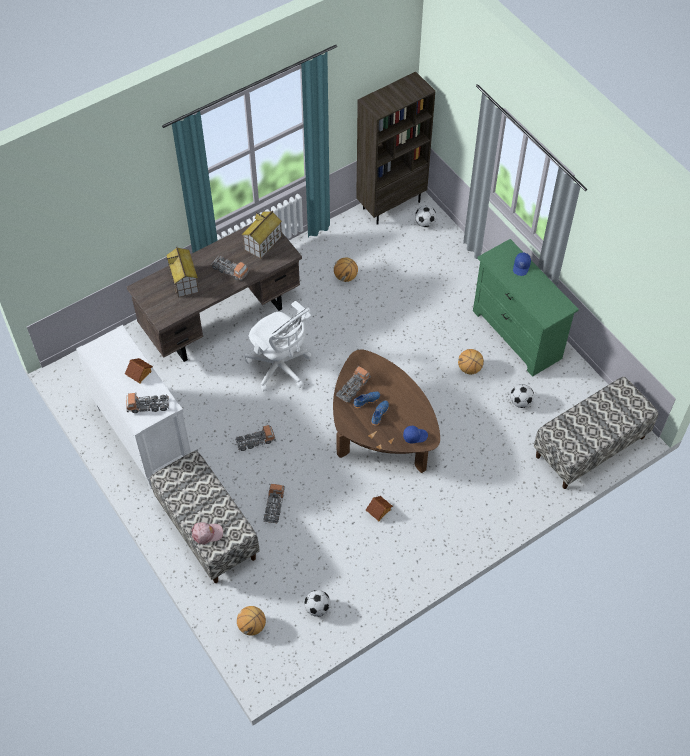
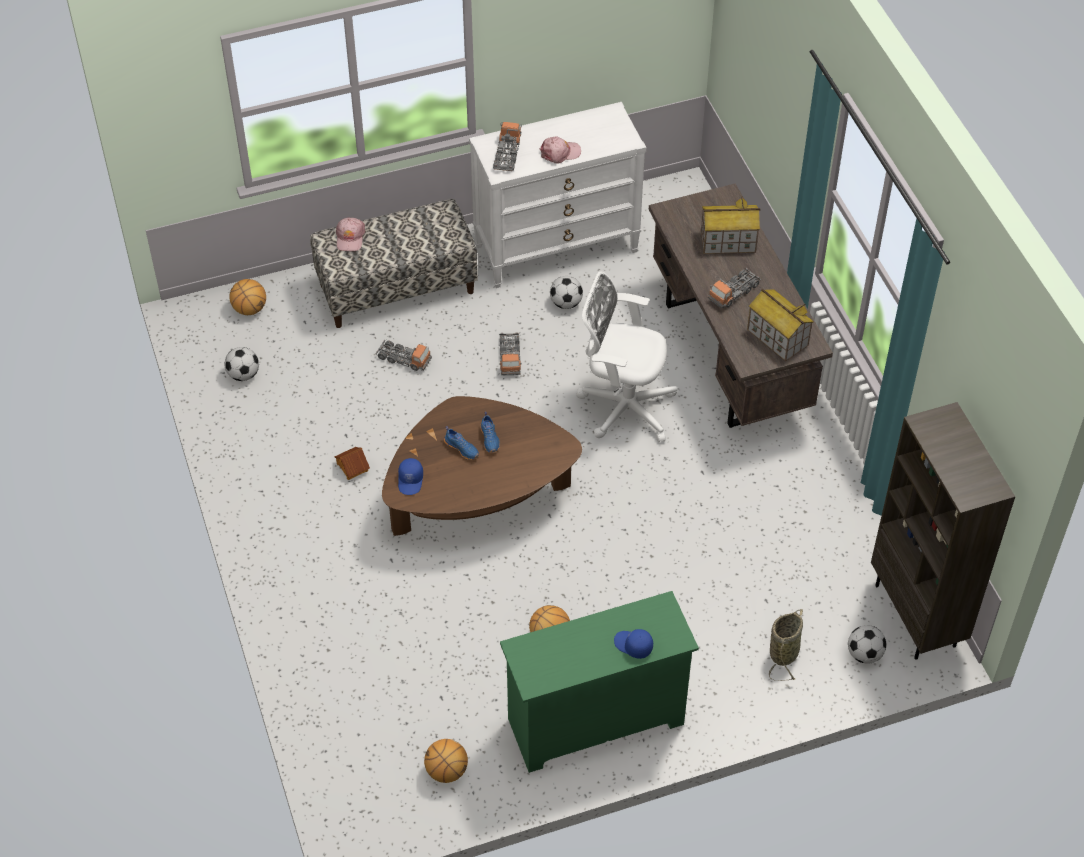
camera: 105 degrees right, 5 degrees down
(139, 373) = (560, 153): toy house -> pink cap
(280, 368) = (623, 406): white office chair -> white office chair turned 45 degrees clockwise
(346, 277) = (772, 518): basketball -> basketball (446, 771)
(353, 388) = (516, 428): toy truck -> none
(437, 257) = (784, 652): none -> basket
(520, 402) = (466, 687): football -> football (566, 303)
(590, 447) = (353, 757): bench -> none

